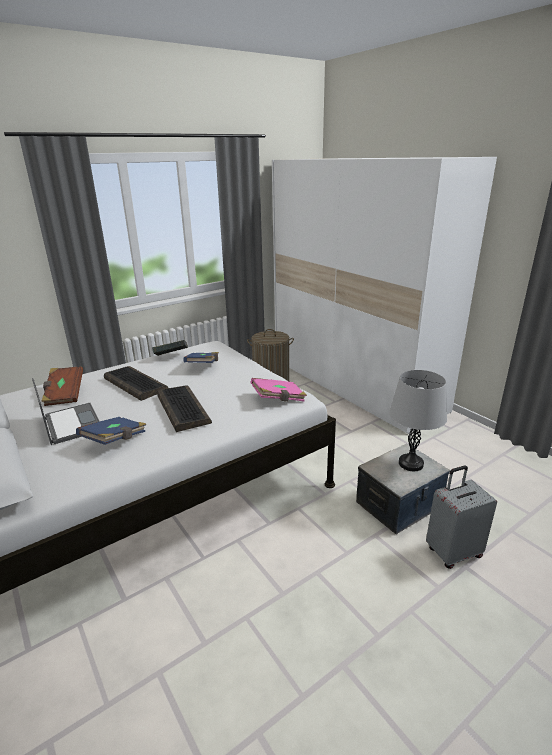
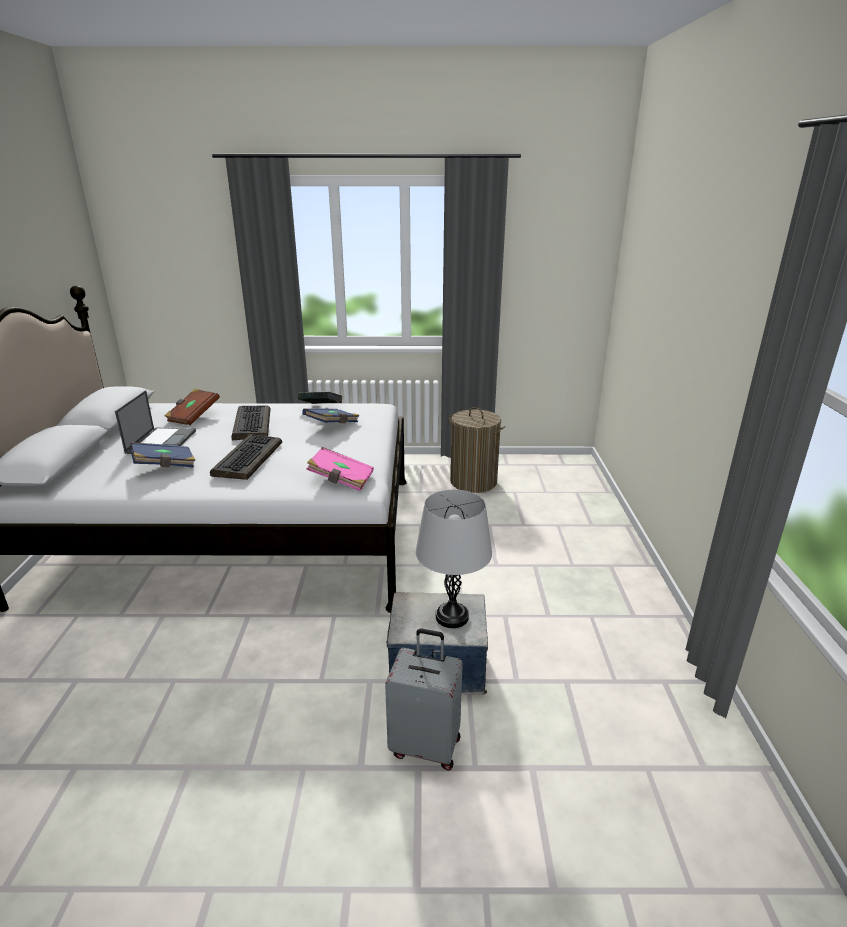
camera: 35 degrees right, 0 degrees up
(353, 384) = (576, 513): white wardrobe -> none

